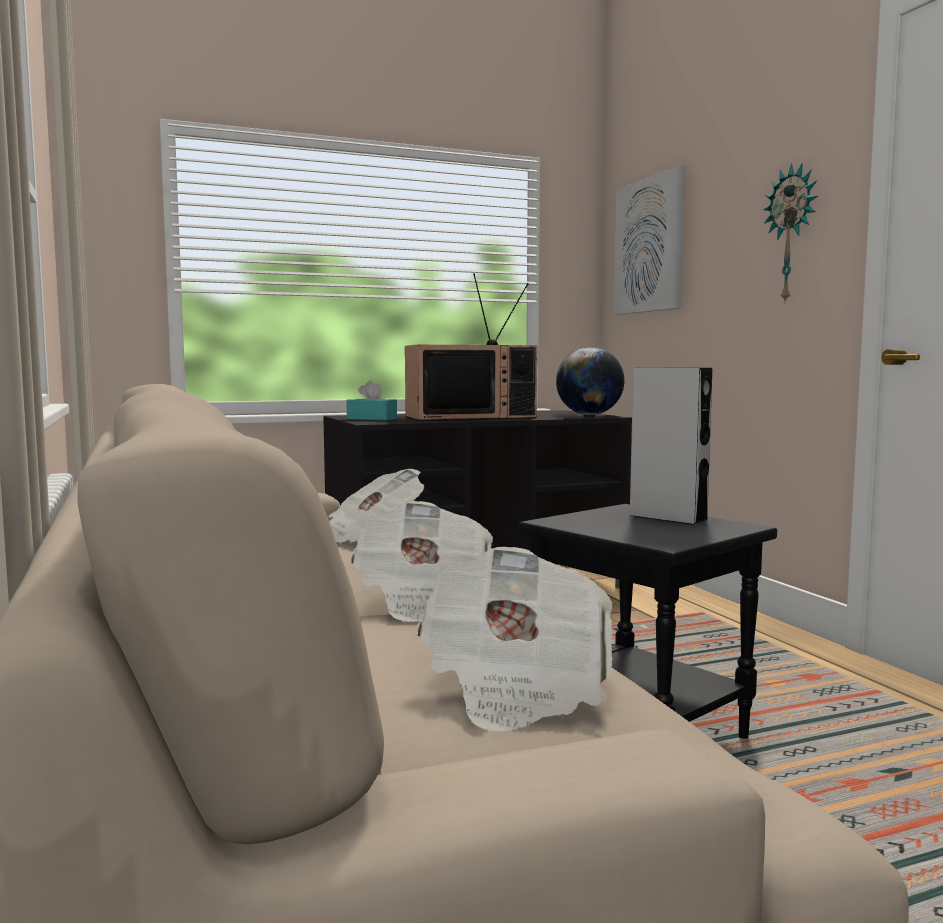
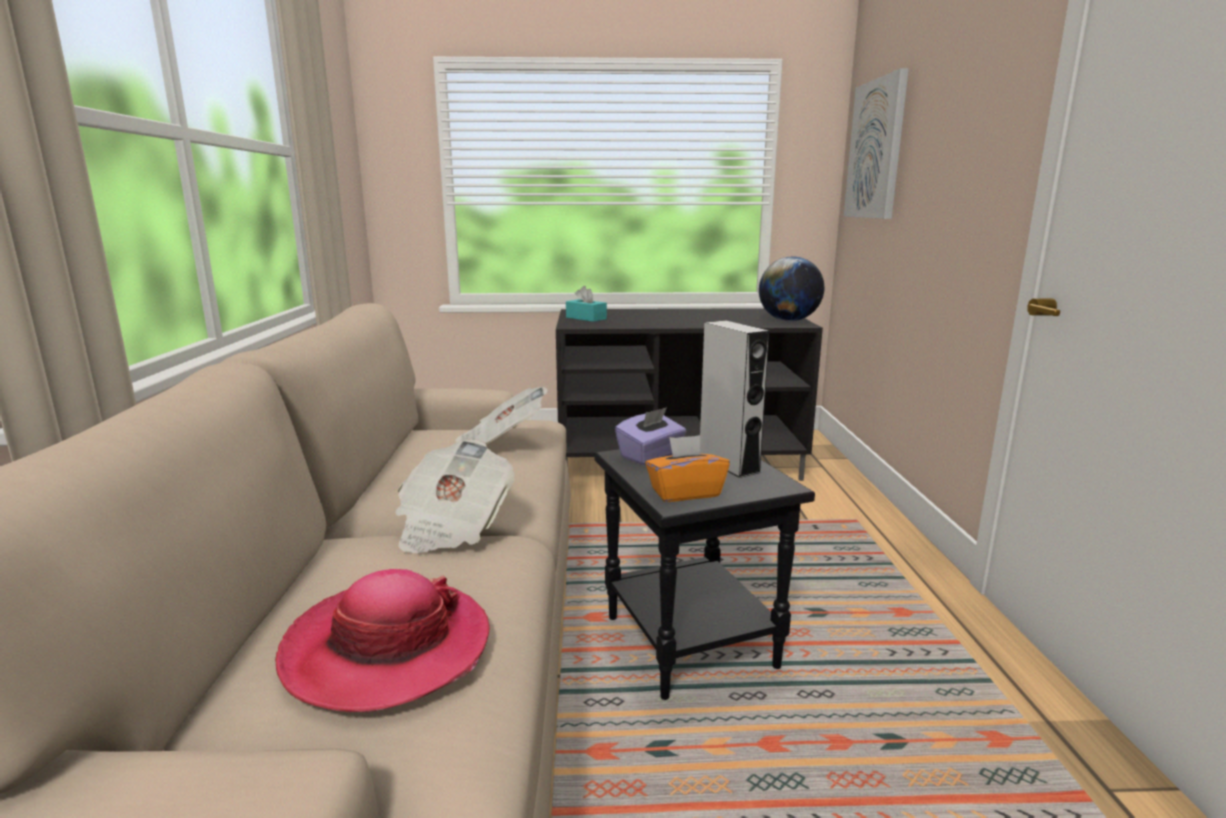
camera: 20 degrees right, 10 degrees up
(471, 417) = (672, 320): television -> none
(515, 687) = (388, 648): newspaper -> hat
(583, 519) = (651, 456): none -> purple tissue box
(664, 537) = (685, 493): none -> orange tissue box
(792, 234) = (981, 154): wall clock -> none

